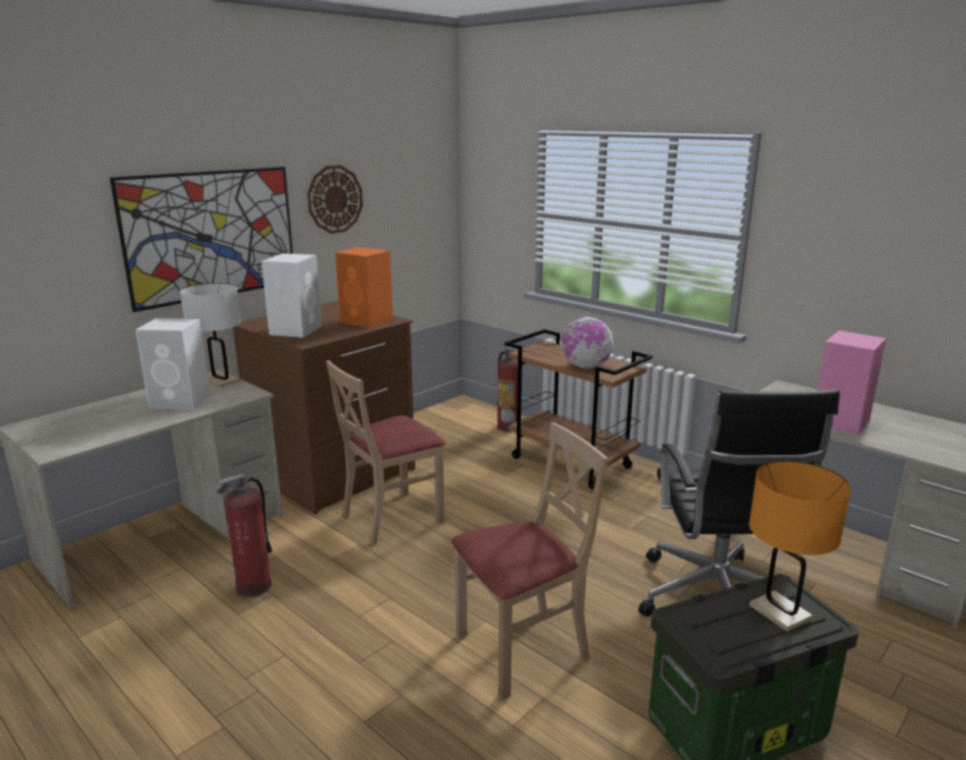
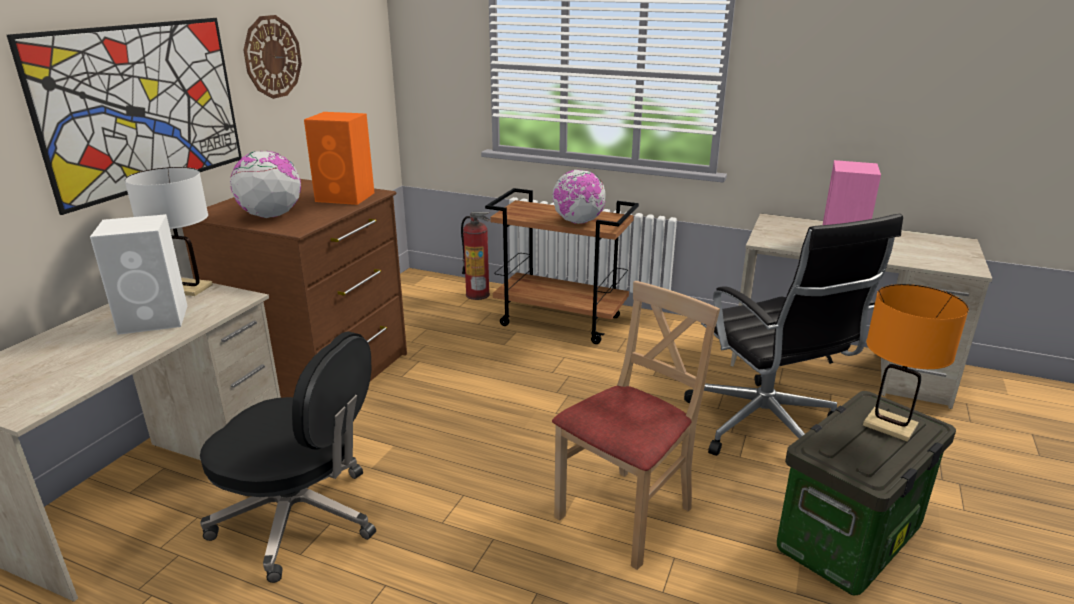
camera: 20 degrees left, 5 degrees up
(254, 586) = (301, 519): fire extinguisher -> black office chair
(296, 330) = (271, 216): white speaker -> globe
(392, 518) = (413, 410): beige chair -> none

